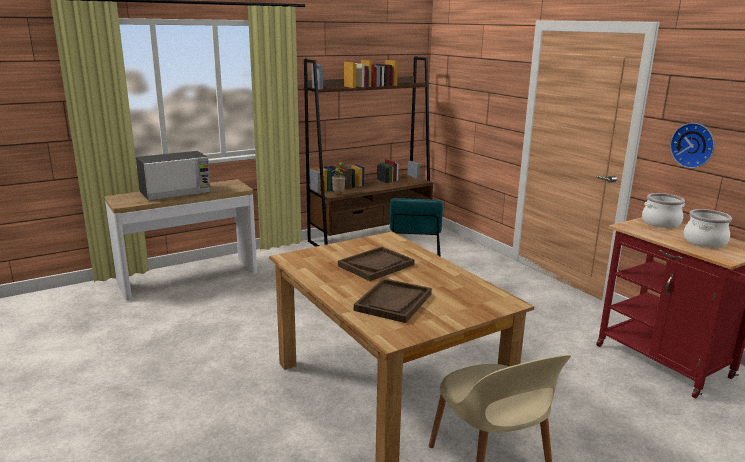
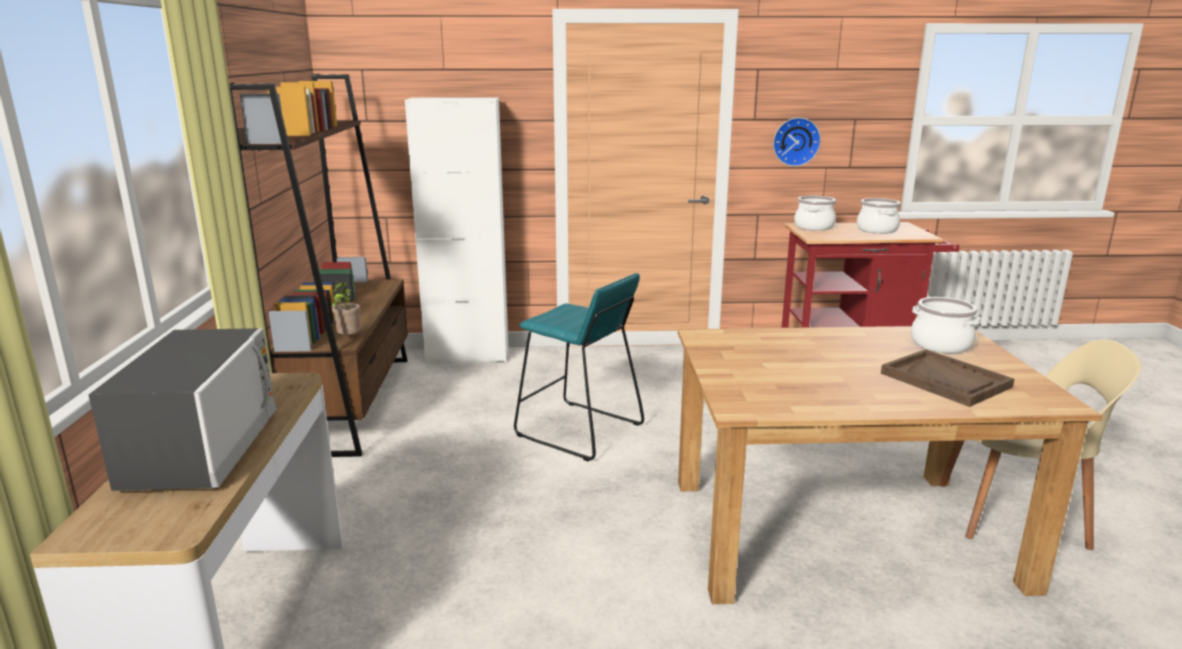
camera: 60 degrees left, 0 degrees up
(376, 265) = (809, 363): brown tray -> none
(459, 242) = (467, 356): none -> white cabinet
(466, 298) = (940, 345): none -> cooking pot

